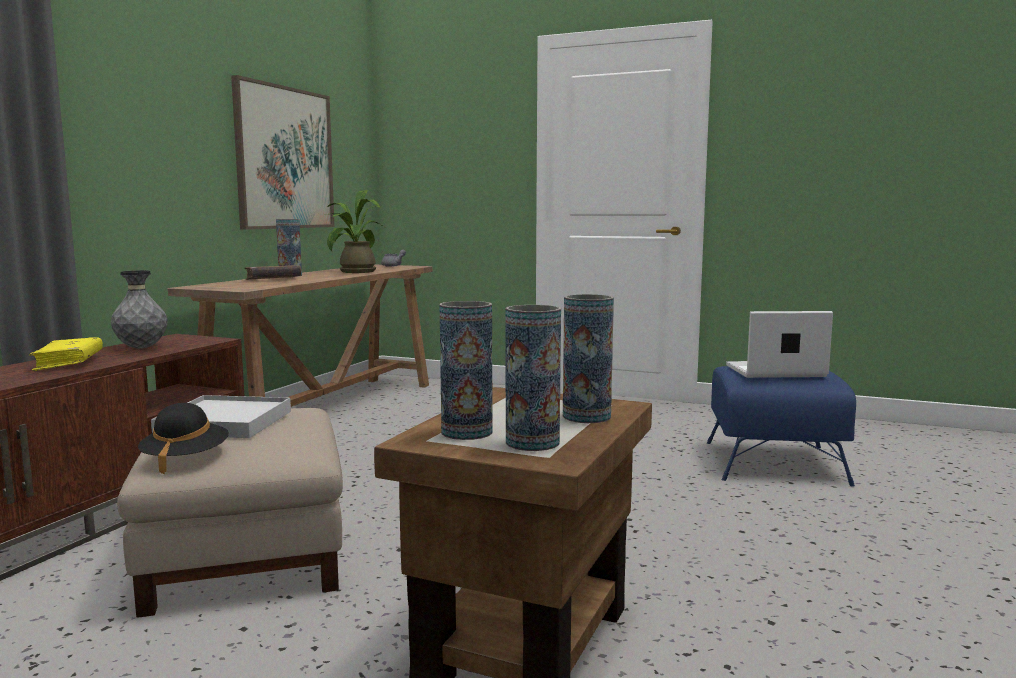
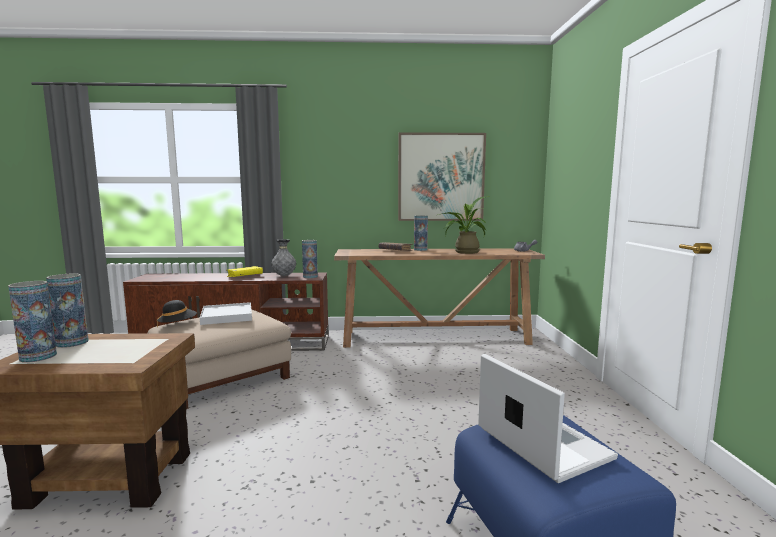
camera: 65 degrees right, 0 degrees up
(586, 416) = (95, 360): vase -> vase (310, 277)

